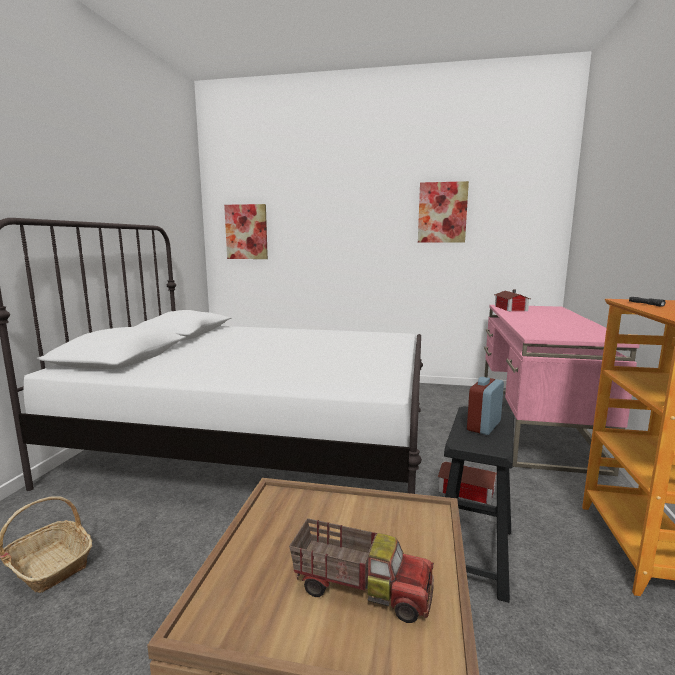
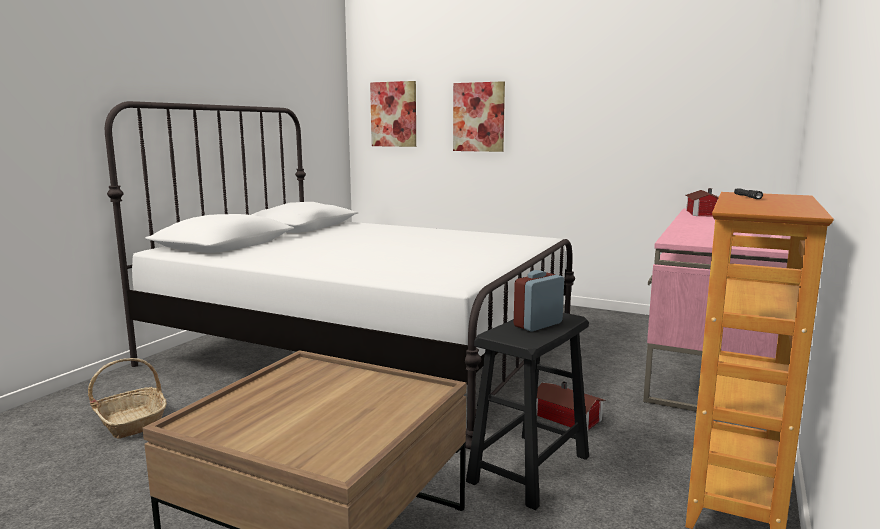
camera: 15 degrees right, 0 degrees up
(361, 588) = (322, 424): toy truck -> none
(442, 212) = (627, 88): picture -> picture (479, 117)

